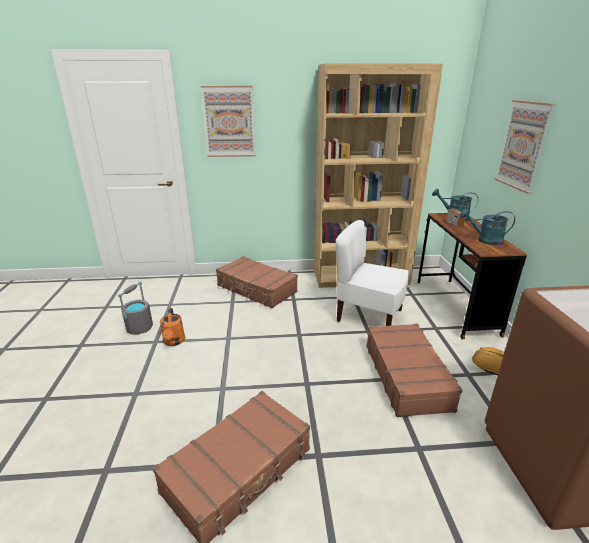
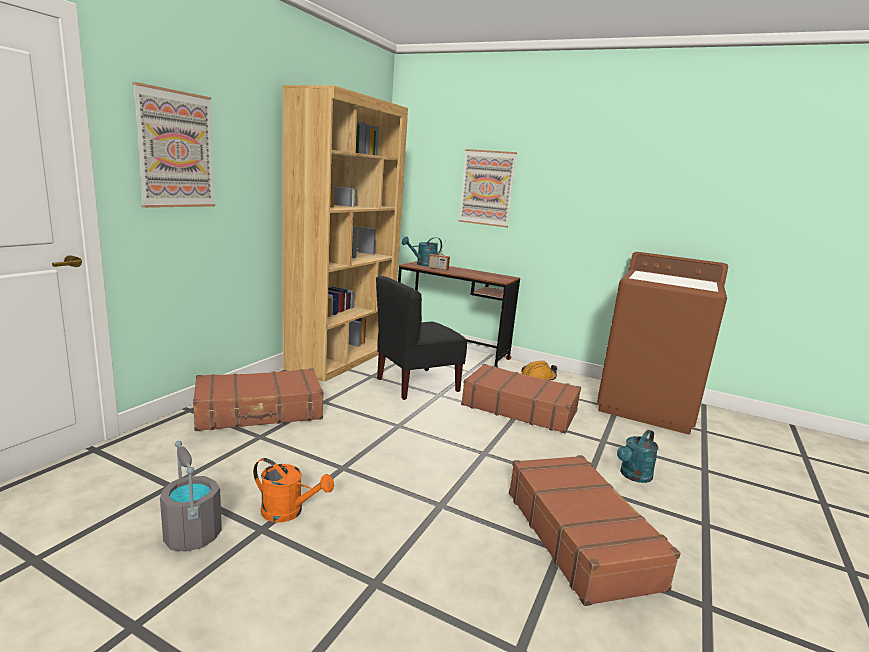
camera: 60 degrees left, 10 degrees down
(368, 317) = (416, 385): white chair -> black chair
(485, 240) = (482, 275): turquoise watering can -> turquoise watering can (633, 476)

